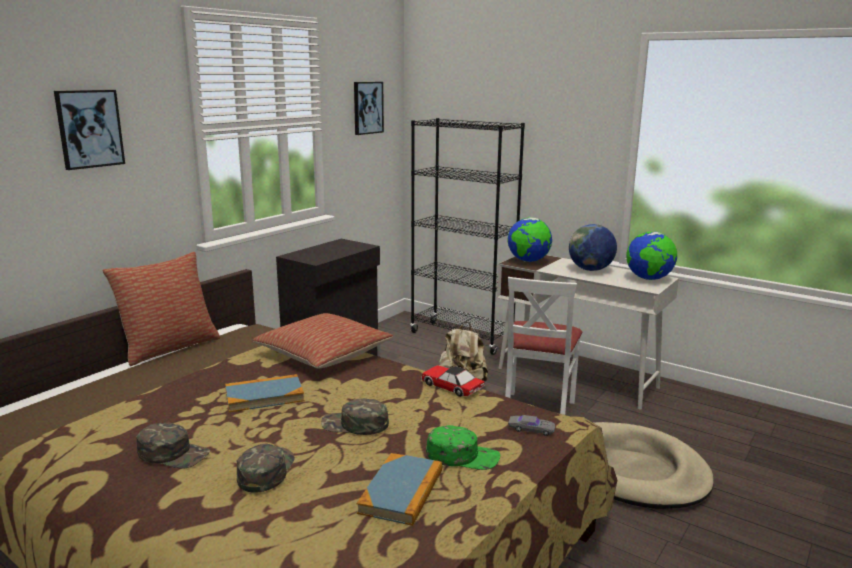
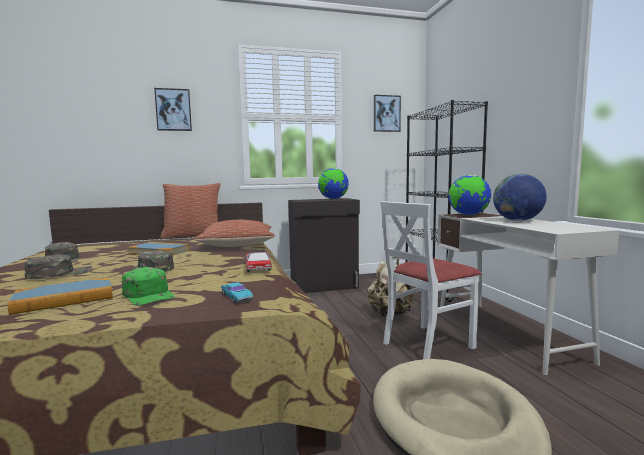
camera: 40 degrees right, 10 degrees down
(531, 429) = (236, 296): grey toy car -> turquoise toy car
(648, 279) = (573, 227): globe -> globe (333, 199)

